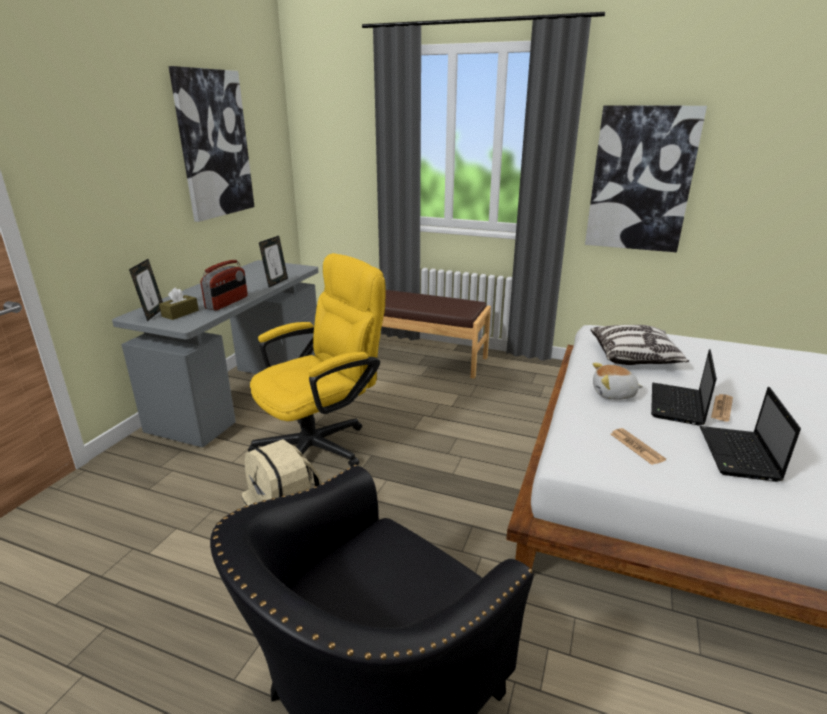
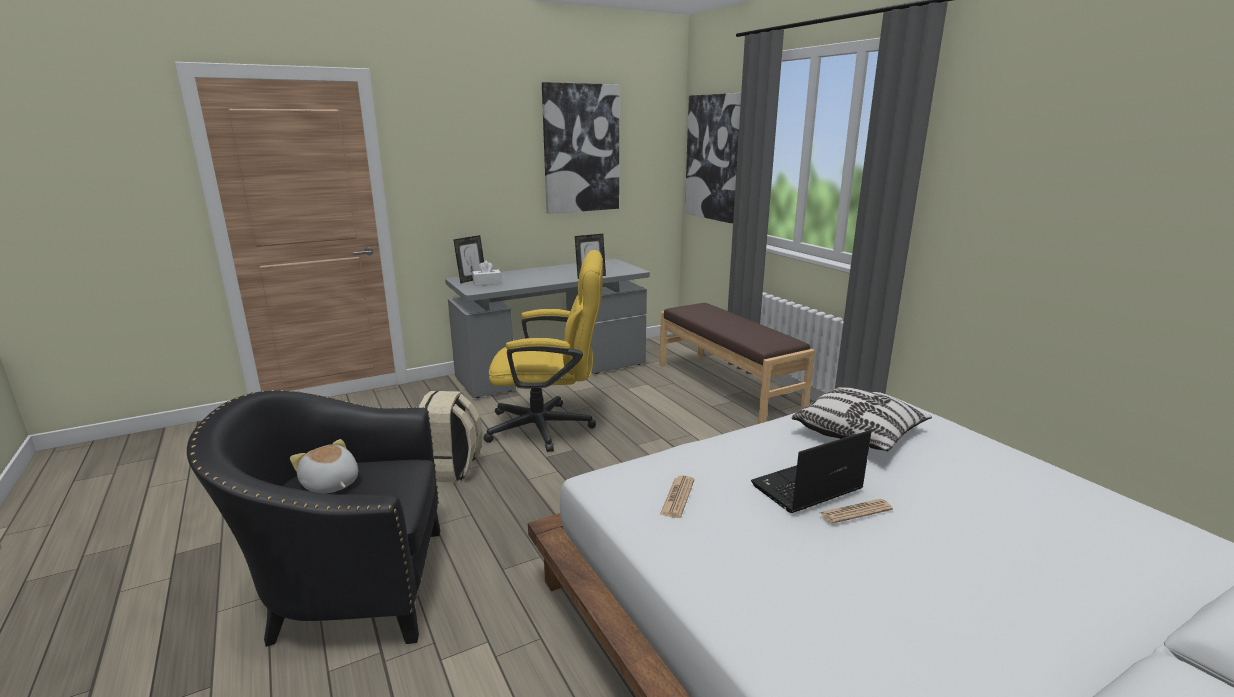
camera: 40 degrees right, 5 degrees down
(180, 313) = (487, 283): brown tissue box -> white tissue box
(227, 303) = (528, 283): radio -> none
(614, 394) = (755, 453): plush toy -> plush toy (330, 484)
(641, 180) = (1008, 214): picture -> picture (713, 158)
(739, 455) = (771, 552): laptop -> none

